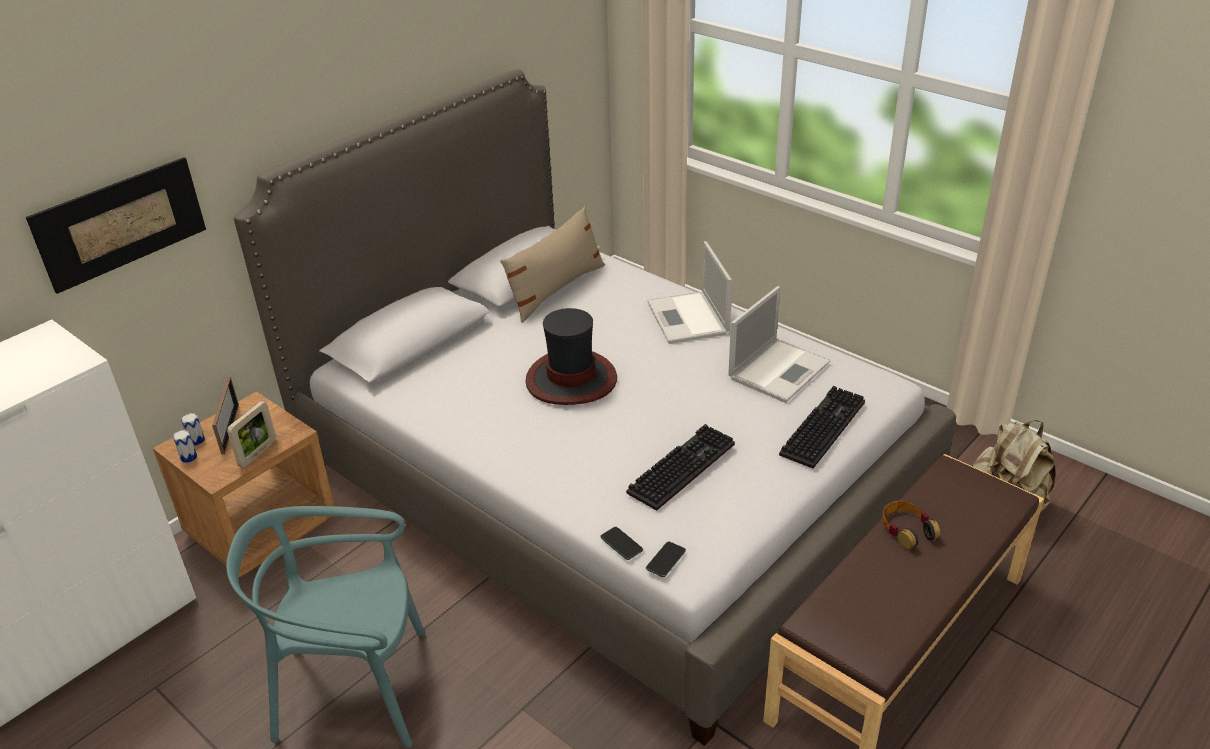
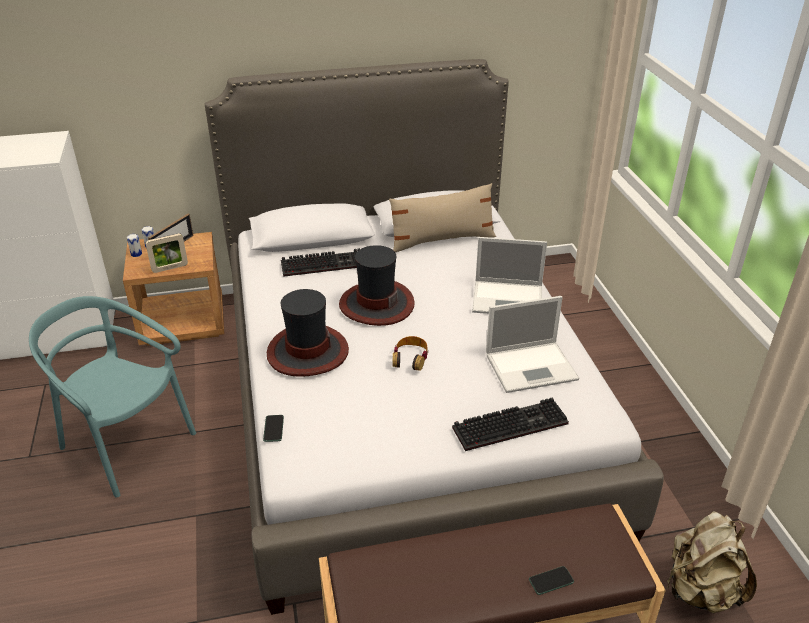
camera: 35 degrees right, 0 degrees up
(120, 223) = (126, 82): picture -> none
(562, 457) = (307, 352): none -> hat
(665, 560) = (285, 455): phone -> phone (551, 581)
(681, 466) = (372, 398): keyboard -> keyboard (326, 263)
(688, 319) = (509, 299): laptop -> laptop turned 105 degrees counterclockwise
(906, 529) = (505, 542): headphones -> headphones (410, 358)

